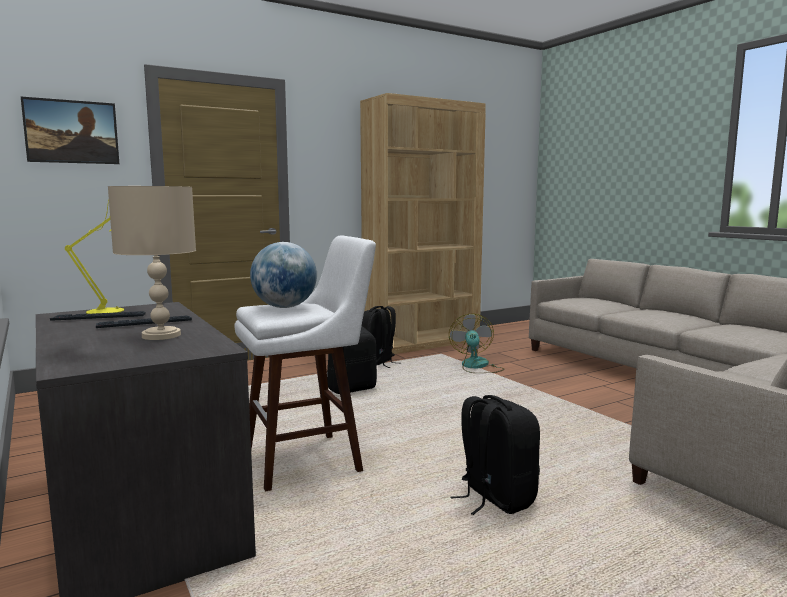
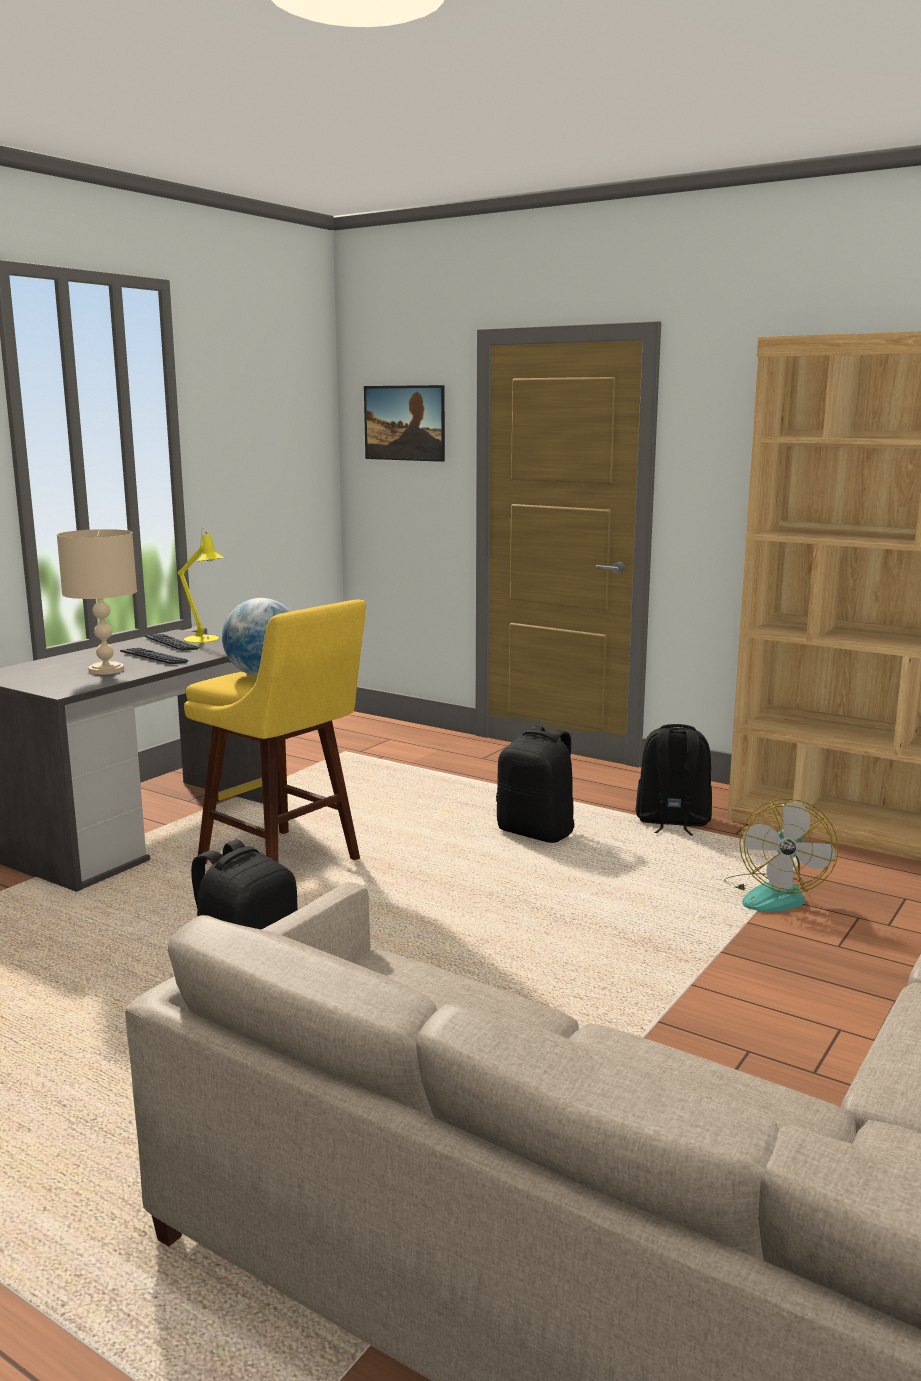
camera: 65 degrees right, 5 degrees up
(308, 460) = (284, 864): white stool -> yellow stool
(476, 367) = (774, 894): fan -> fan turned 135 degrees clockwise

